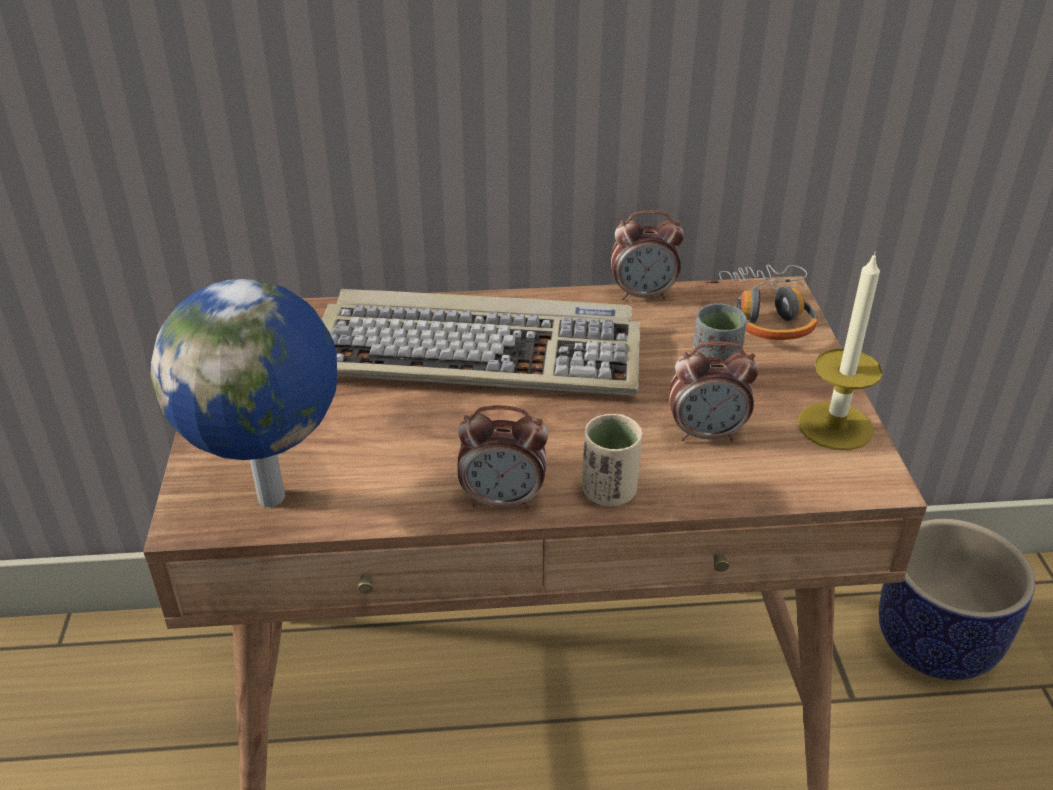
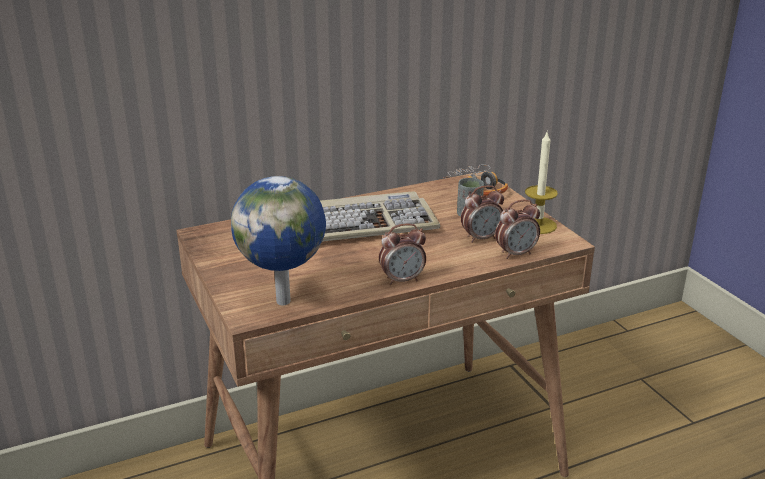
camera: 20 degrees left, 10 degrees down
(609, 492) = (451, 267): beige cup -> none
(643, 295) = (412, 189): alarm clock -> alarm clock (516, 254)
(937, 644) = (582, 372): planter -> none

